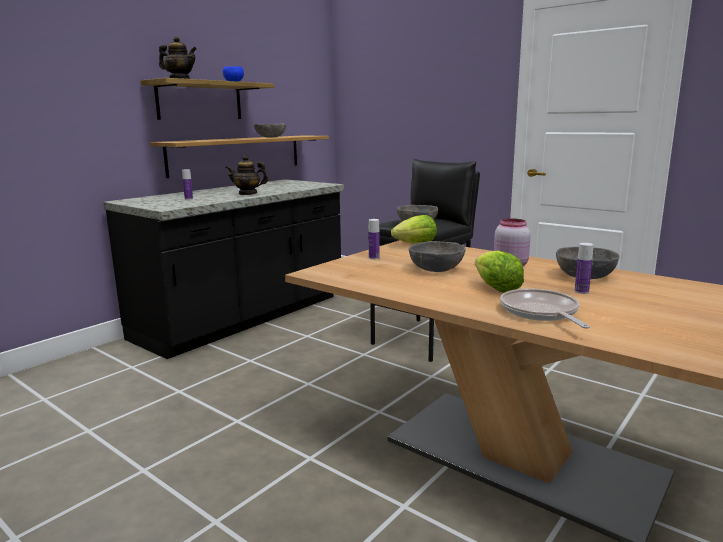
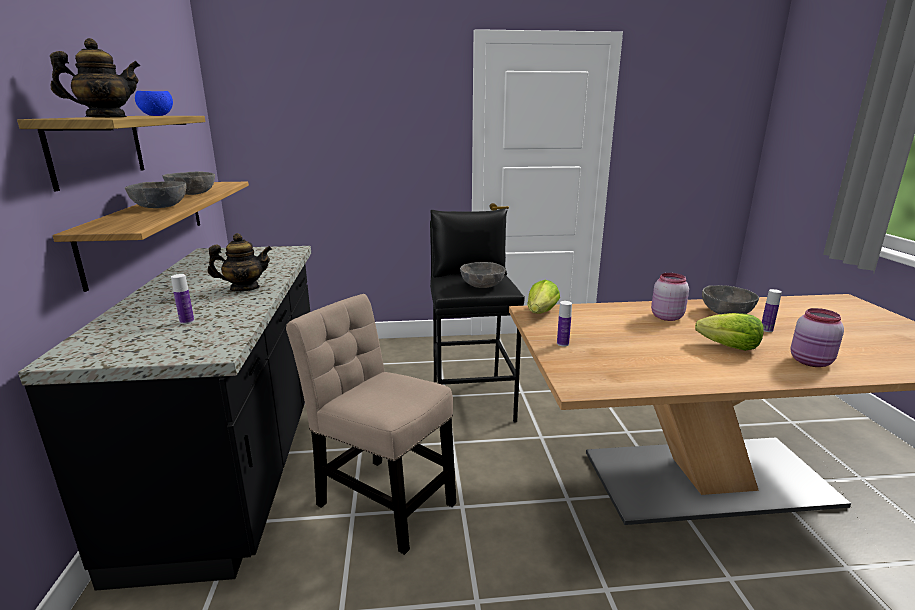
camera: 45 degrees left, 5 degrees up
(248, 193) = (244, 288): teapot -> teapot turned 150 degrees counterclockwise
(274, 361) = (381, 499): none -> beige chair
(436, 269) = (641, 340): grey bowl -> grey bowl (160, 206)
(540, 313) = (811, 362): frying pan -> pink jar

